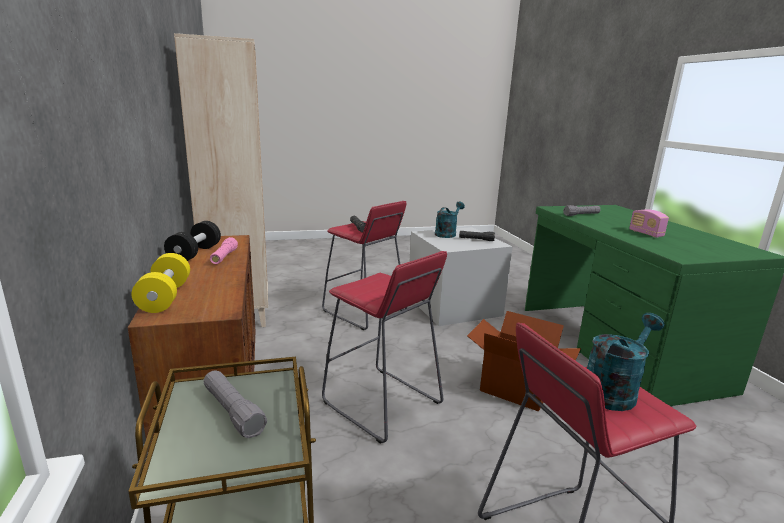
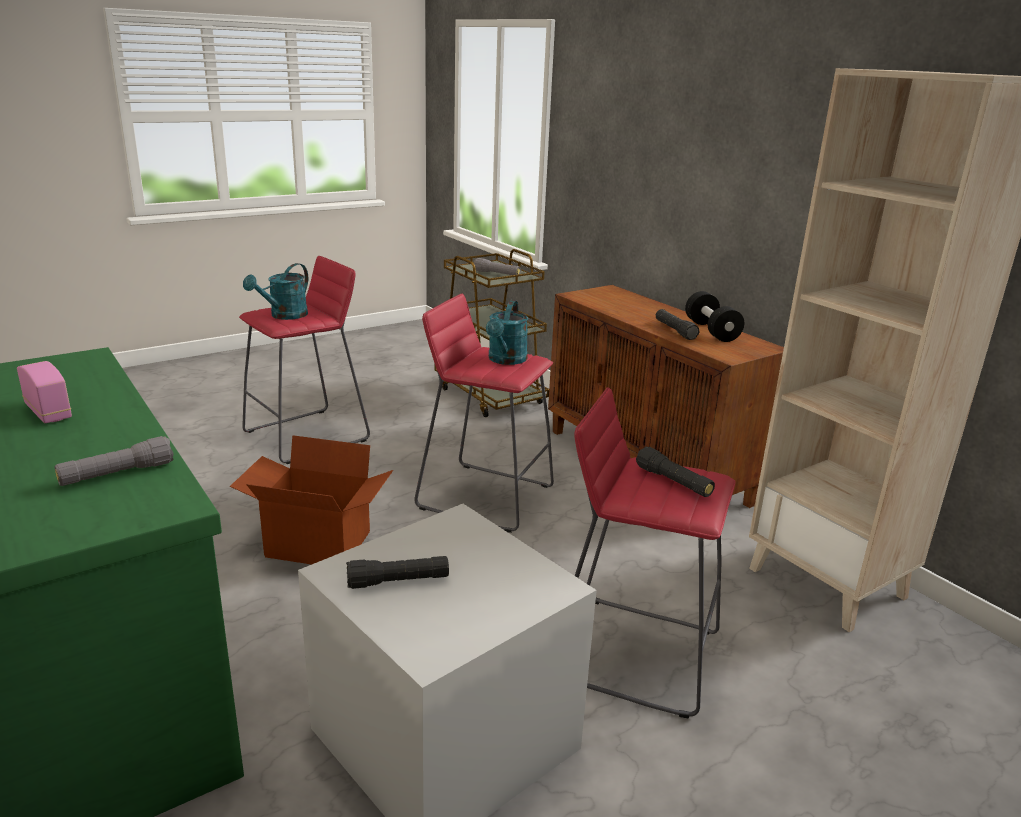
camera: 160 degrees right, 5 degrees up
(165, 297) = (633, 298): yellow dumbbell -> none
(224, 257) = (675, 331): pink flashlight -> black flashlight
(447, 233) = (489, 600): turquoise watering can -> turquoise watering can (506, 360)

